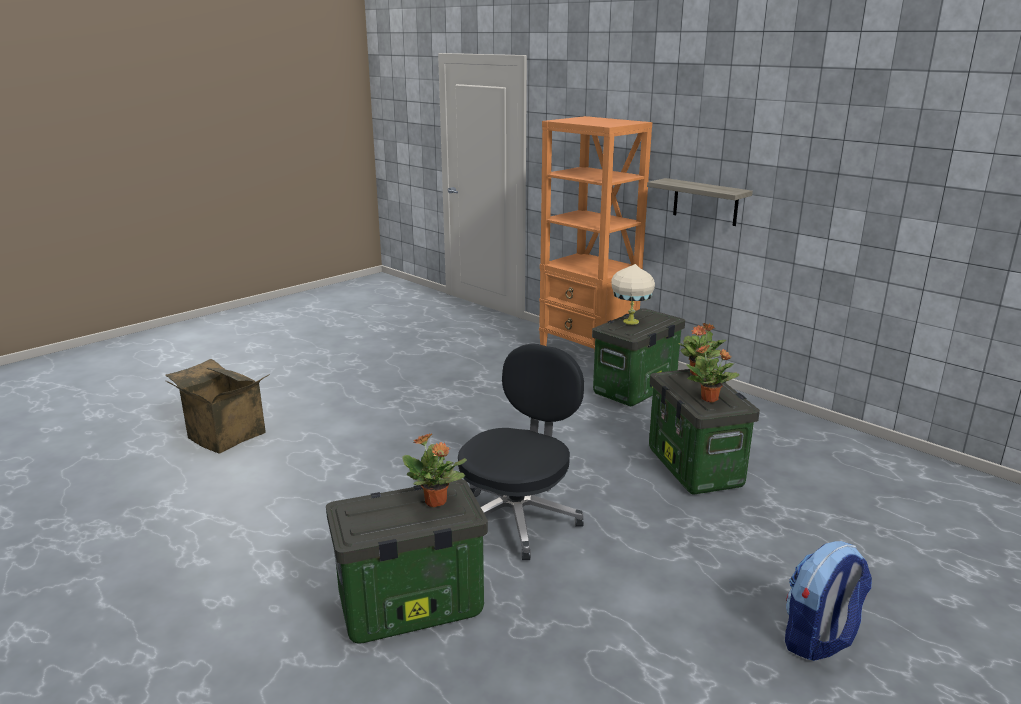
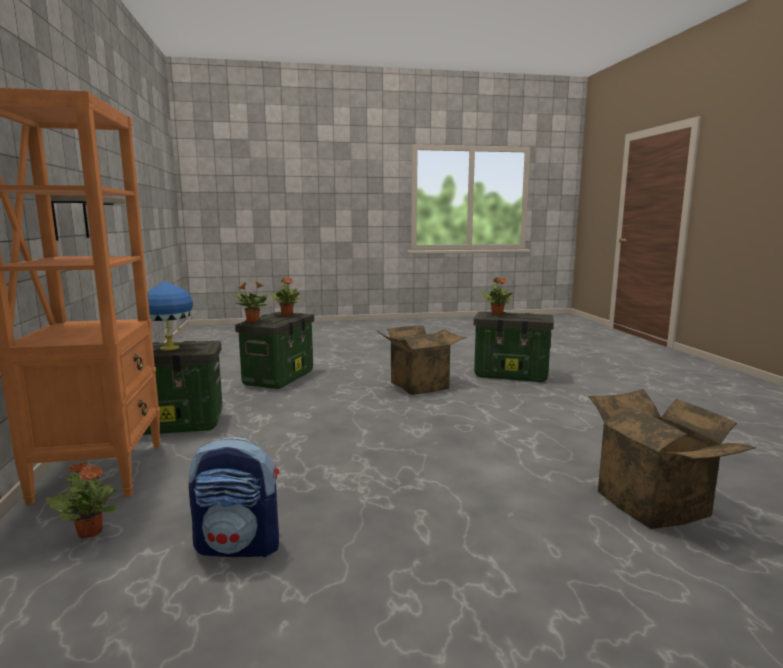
camera: 145 degrees left, 10 degrees down
(518, 518) = (419, 385): black office chair -> cardboard box
(522, 342) = (90, 532): none -> potted plant
(630, 322) = (171, 348): beige table lamp -> blue table lamp
(819, 640) = (363, 343): backpack -> backpack (239, 546)

